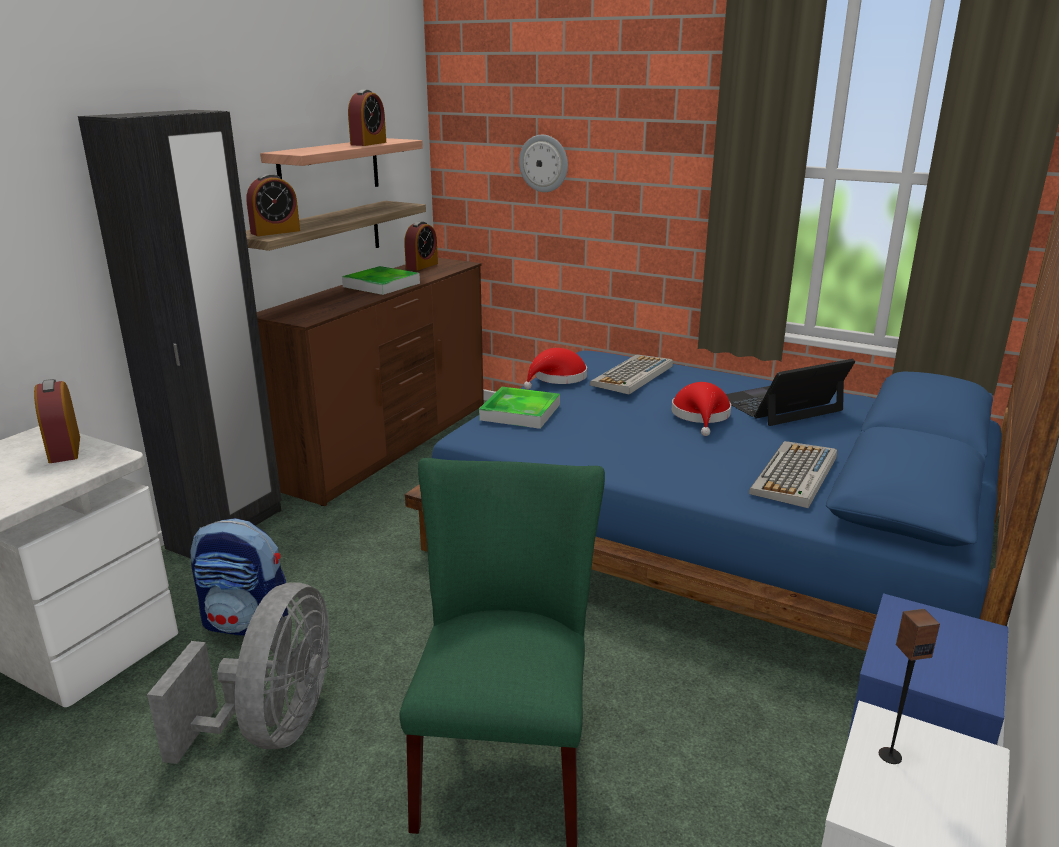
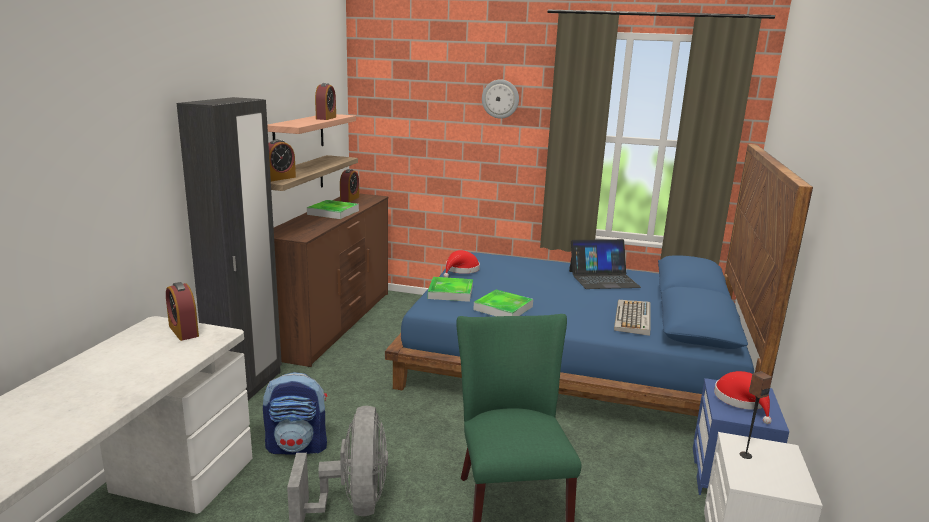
camera: 15 degrees left, 5 degrees down
(544, 163) = (433, 131): wall clock -> wall clock (500, 99)
(586, 443) = (503, 308): none -> tray
(632, 376) = (508, 266): keyboard -> none
(701, 416) = (562, 288): red hat -> red hat (743, 401)
(780, 404) = (603, 279): laptop -> laptop turned 150 degrees counterclockwise

